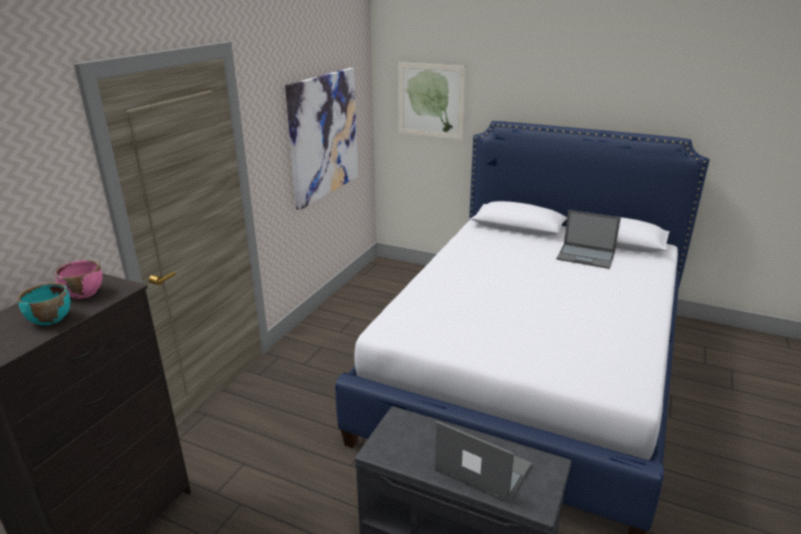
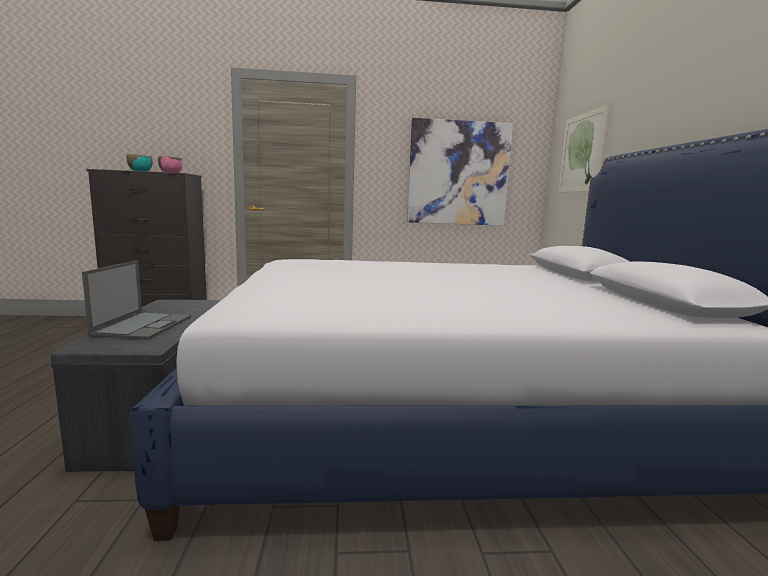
camera: 60 degrees right, 15 degrees down
(586, 256) = (571, 293): laptop -> none

